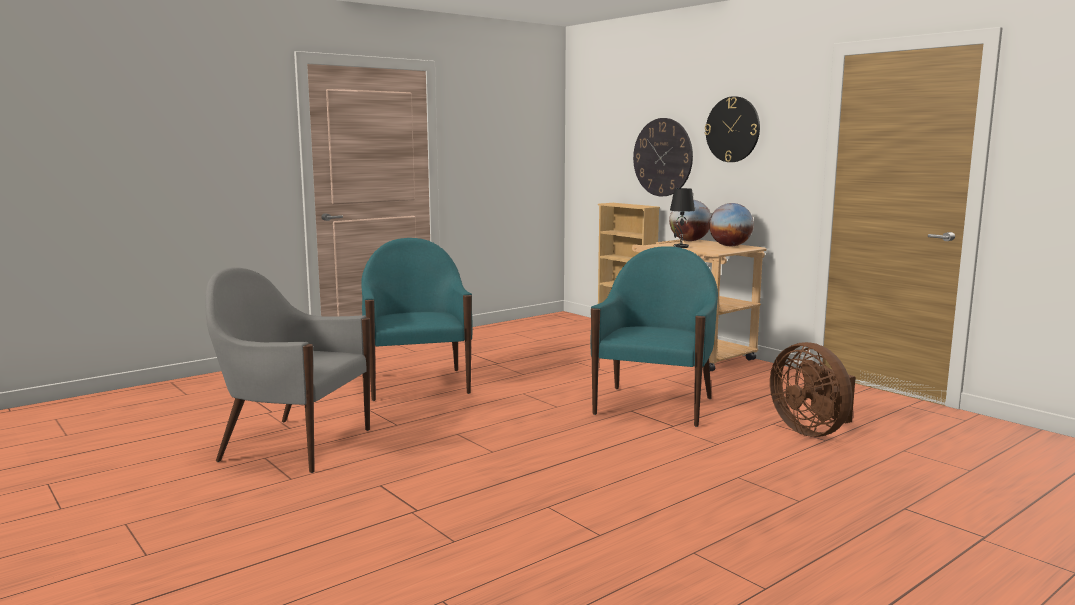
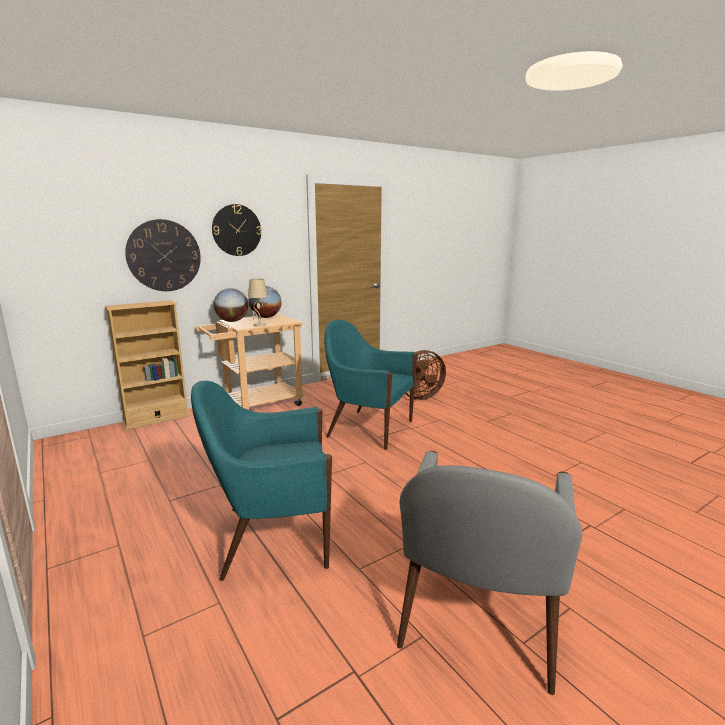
camera: 85 degrees left, 5 degrees up
(680, 247) = (259, 325): black table lamp -> beige table lamp

